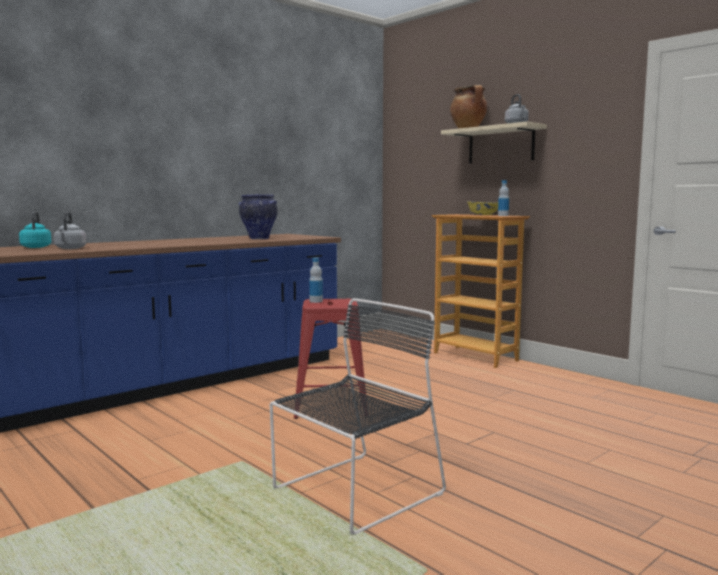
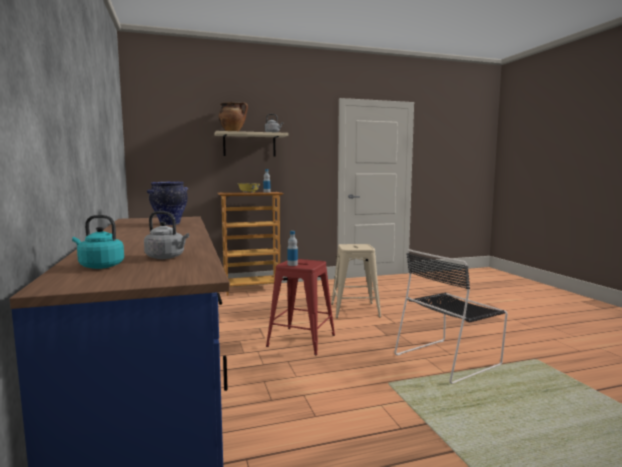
camera: 65 degrees left, 0 degrees up
(354, 492) = (449, 359): black chair -> black chair turned 105 degrees counterclockwise
(483, 414) = (354, 310): none -> beige stool

